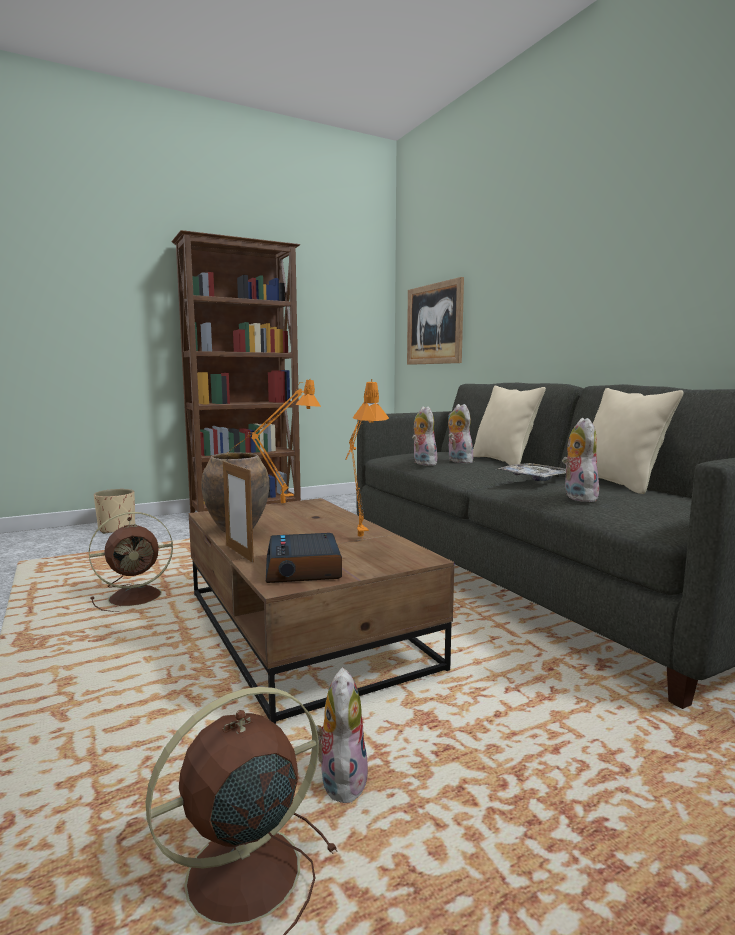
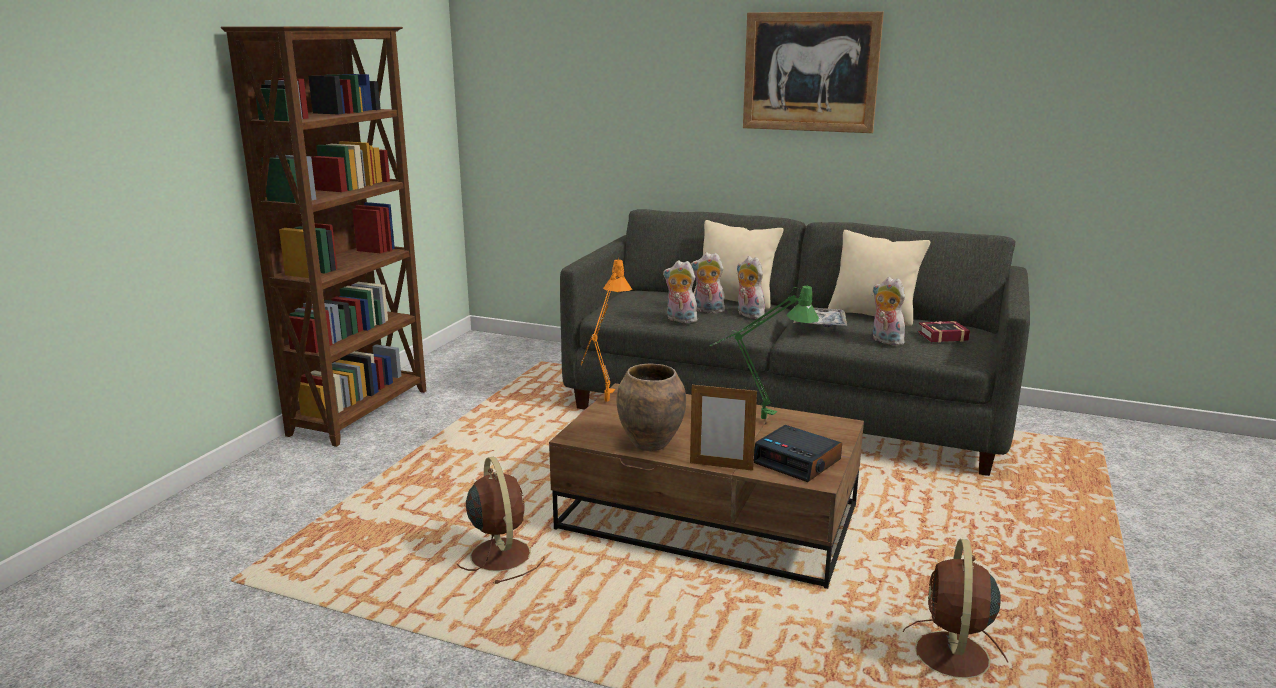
camera: 40 degrees left, 10 degrees up
(117, 529) = (243, 492): beige planter -> none
(138, 597) = (499, 554): brown fan -> brown fan turned 45 degrees counterclockwise
(341, 780) = (913, 595): plush toy -> plush toy (748, 315)
(358, 536) = (756, 418): orange table lamp -> green table lamp
(434, 324) = (543, 120): picture -> picture (810, 72)
(657, 503) = (940, 336): none -> book

